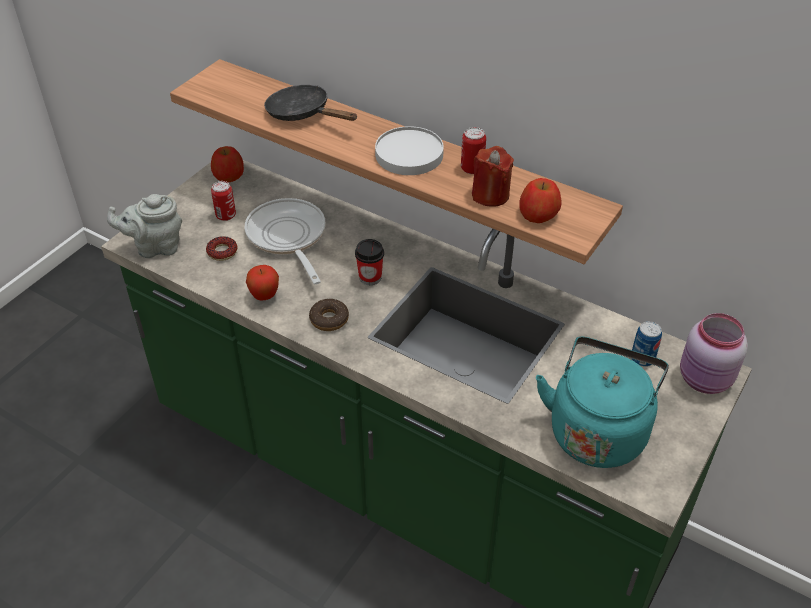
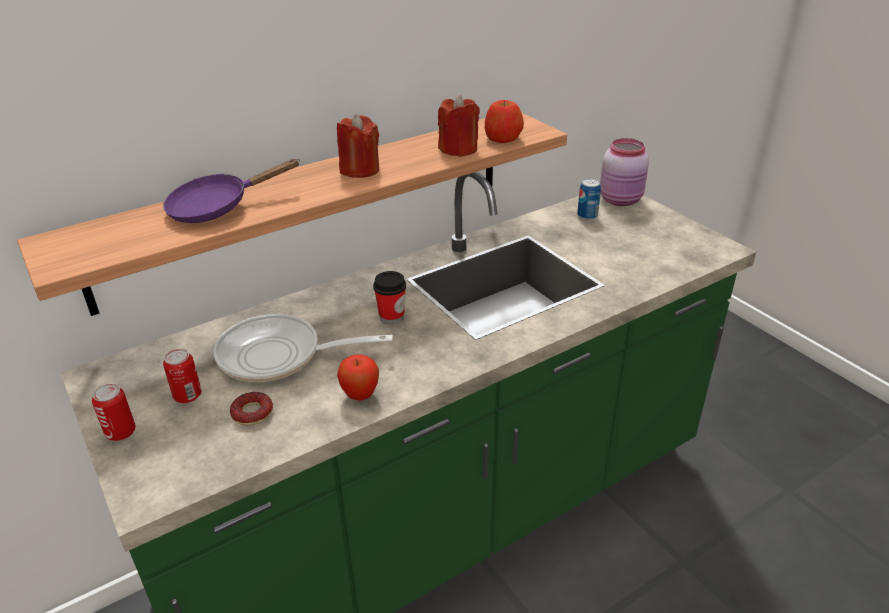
camera: 65 degrees left, 10 degrees down
(155, 247) = (182, 474): grey teapot -> none
(229, 175) = (113, 377): apple -> none
(303, 114) = (217, 207): black frying pan -> purple frying pan
(329, 319) = (432, 357): donut -> none
(408, 155) = (359, 170): white plate -> red candle
(472, 168) = (412, 148): can -> can (121, 432)
(597, 430) = (652, 254): turquoise kettle -> none

